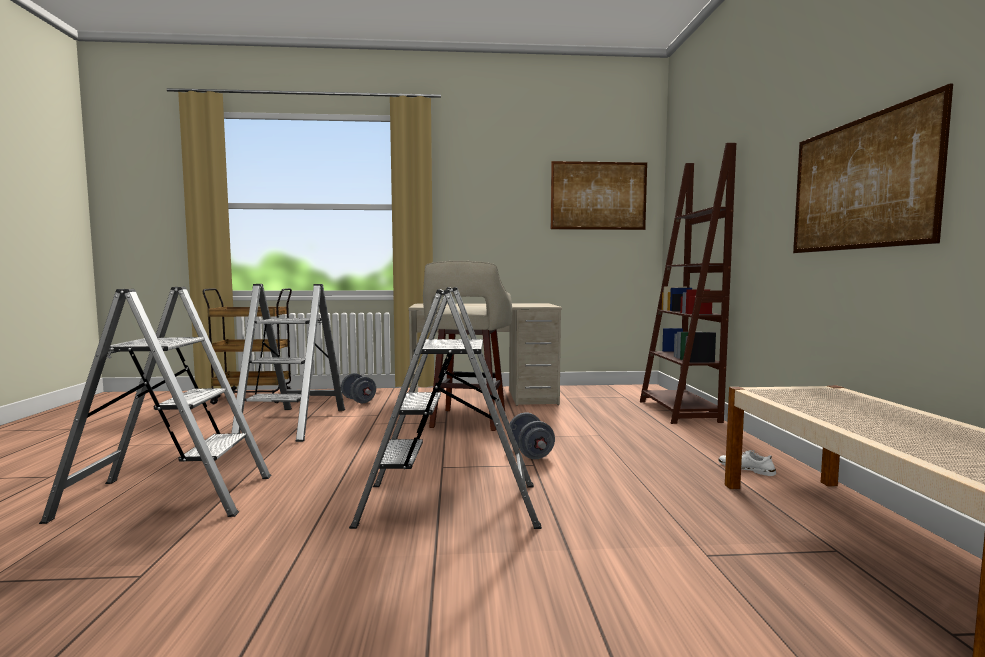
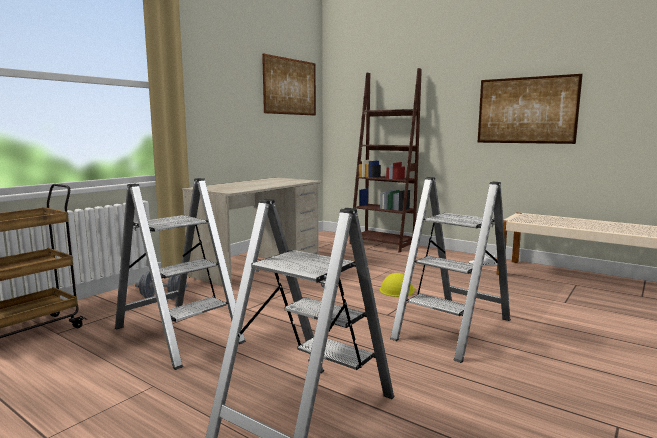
camera: 50 degrees left, 5 degrees up
(467, 421) = (303, 284): beige stool -> none
(530, 453) = (397, 290): grey dumbbell -> yellow hard hat

